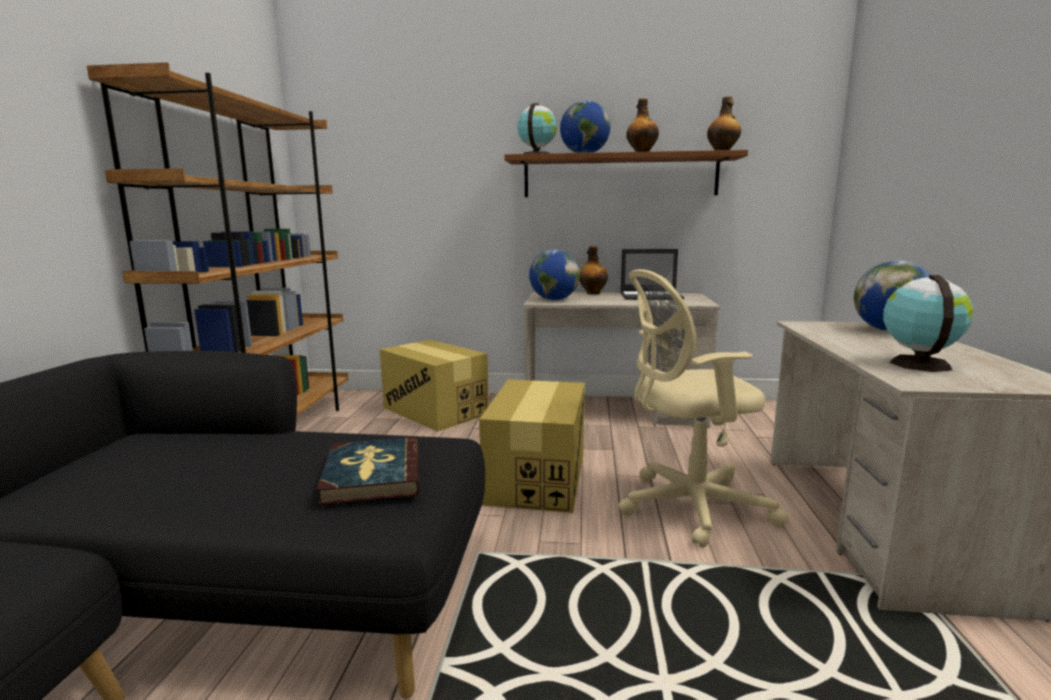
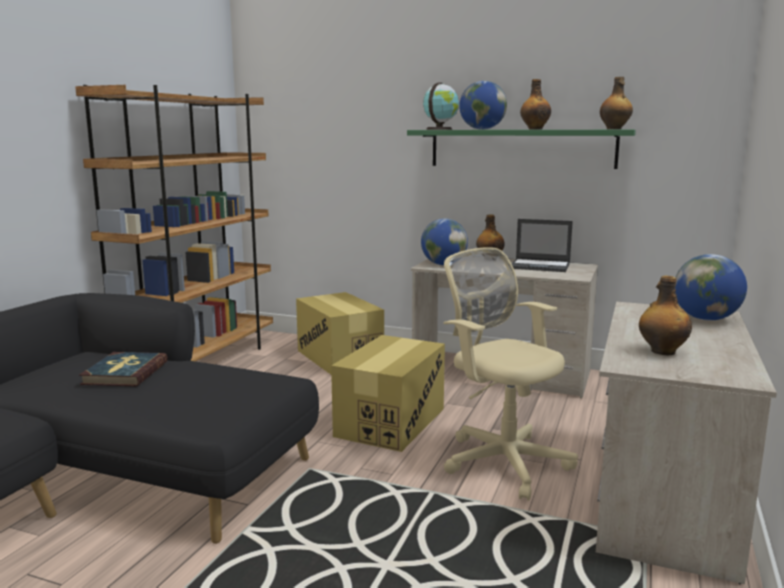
camera: 15 degrees right, 0 degrees up
(371, 475) = (217, 394): book -> book (125, 373)
(620, 176) = (521, 148): brown shelf -> green shelf
(687, 507) = (502, 460): beige office chair -> beige office chair turned 45 degrees clockwise
(918, 364) = (662, 351): globe -> bottle

